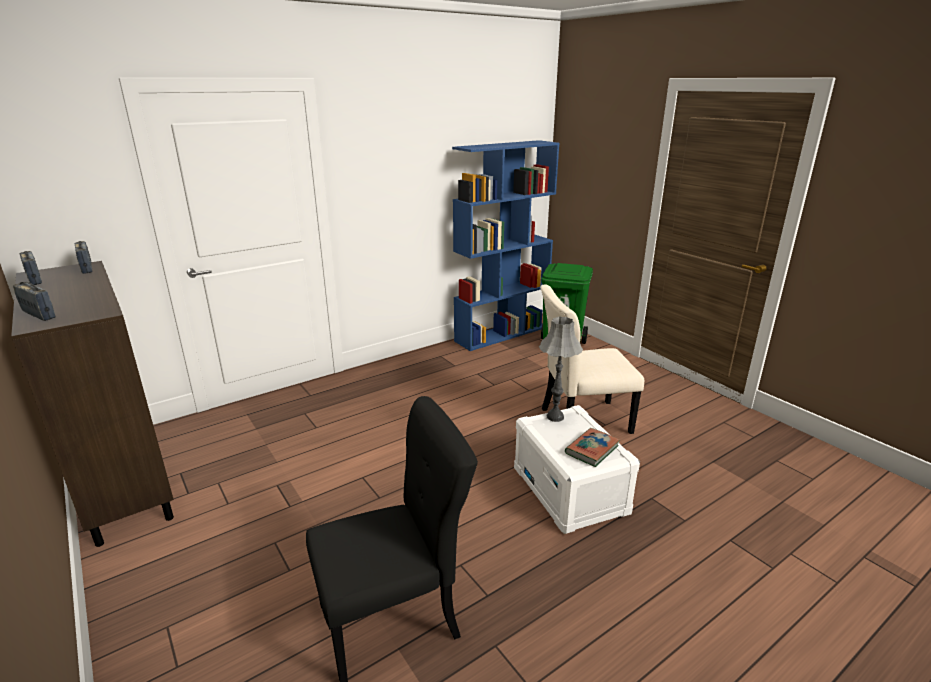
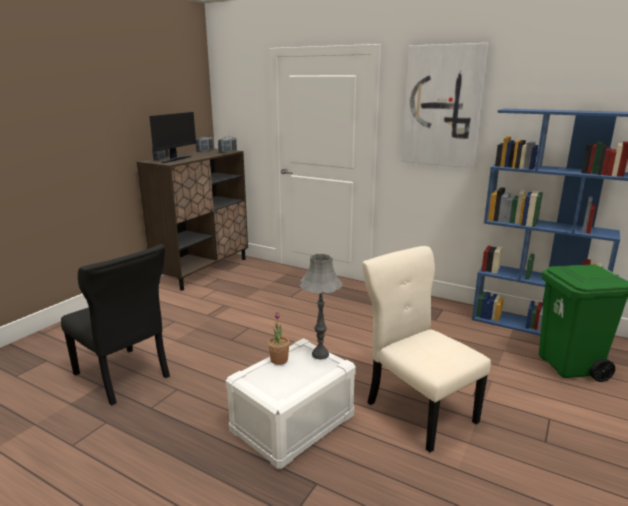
camera: 65 degrees right, 5 degrees down
(73, 306) = (175, 159): none -> monitor
(394, 150) = (442, 106): none -> picture
(552, 441) = (279, 360): none -> potted plant
(592, 450) = (278, 382): book -> none

